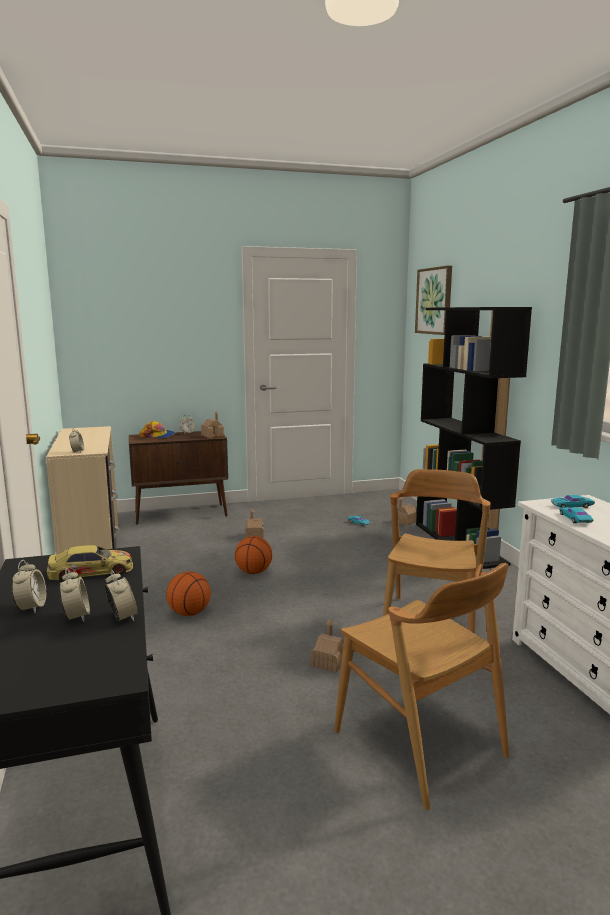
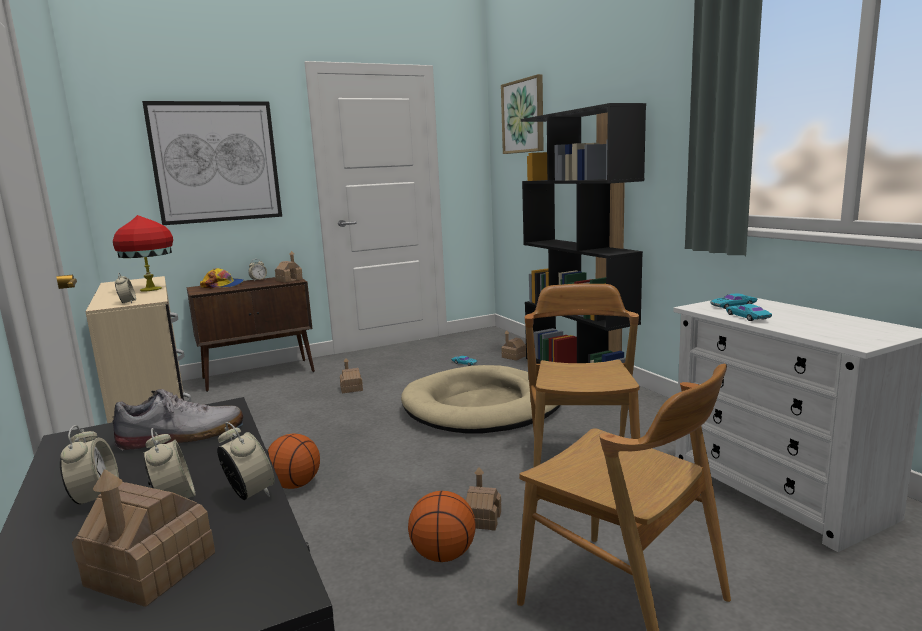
camera: 10 degrees left, 0 degrees up
(54, 655) = (150, 570): none -> toy house
(91, 571) = (181, 436): toy car -> shoe
(98, 439) = (152, 289): none -> red table lamp
(161, 331) = (216, 162): none -> picture
(254, 572) = (362, 428): basketball -> basketball (443, 555)
(361, 565) = (482, 406): none -> beige dog bed

